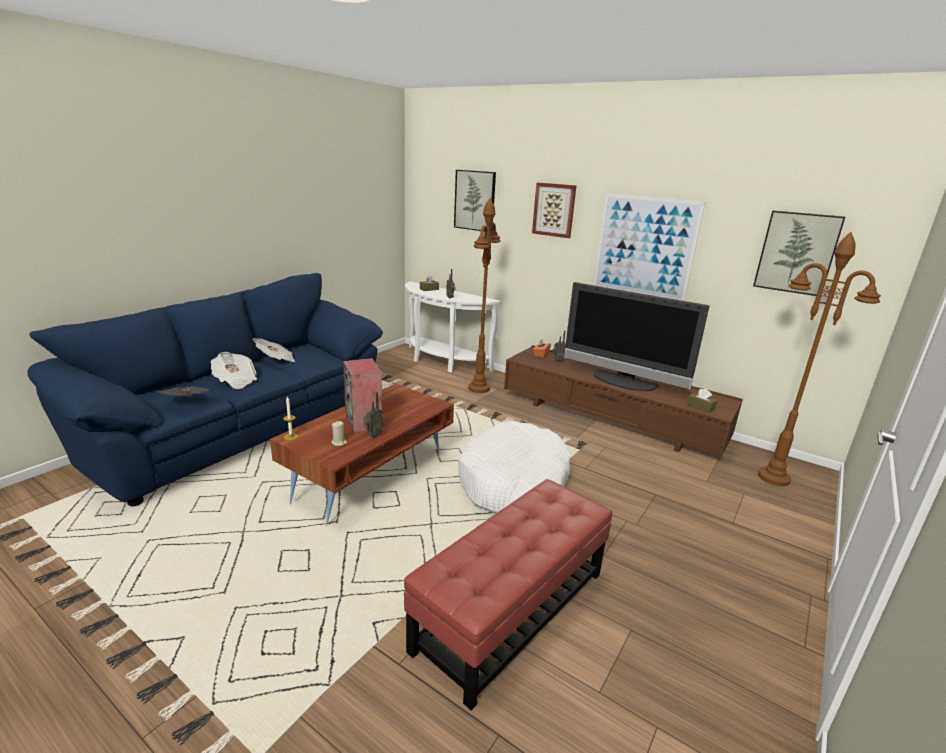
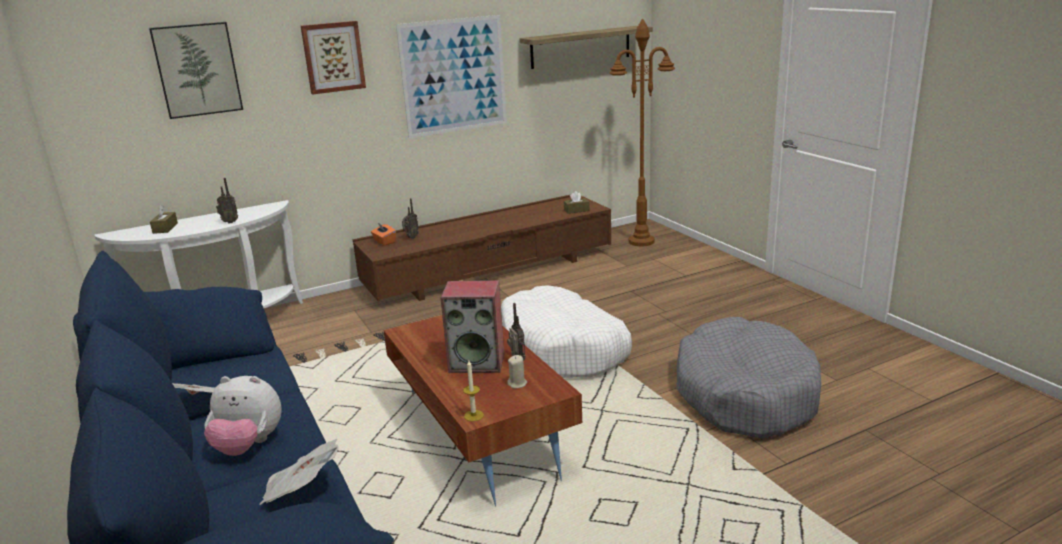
camera: 60 degrees left, 0 degrees up
(235, 381) = (248, 446): newspaper -> plush toy
(479, 388) = (337, 321): brown floor lamp -> none
(512, 610) = (744, 394): red ottoman -> grey dog bed
(622, 382) = (496, 224): television -> none
(797, 253) = (580, 47): picture -> shelf

